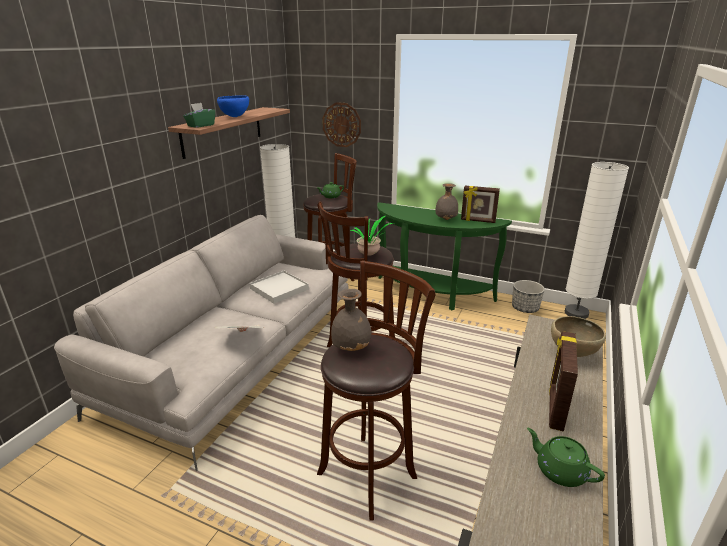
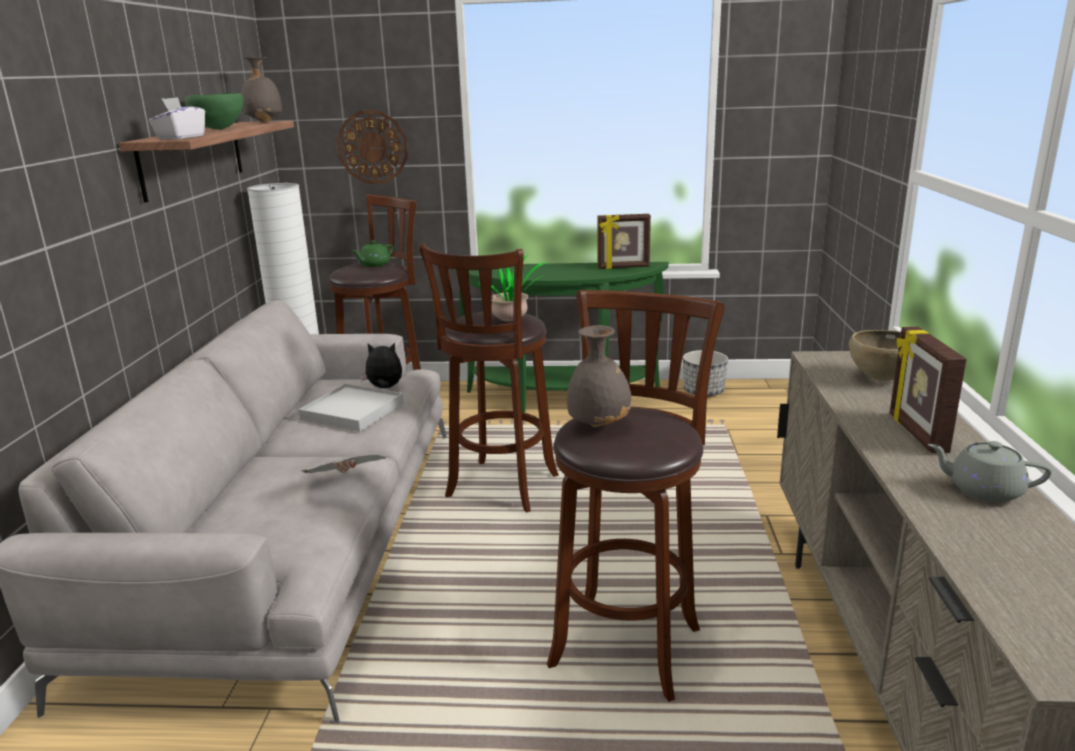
camera: 20 degrees left, 5 degrees down
(200, 125) = (181, 137): green tissue box -> white tissue box
(235, 117) = (219, 129): blue bowl -> green bowl
(306, 276) = (384, 388): none -> plush toy
(445, 219) = (575, 271): grey vase -> grey vase (263, 122)
(559, 471) = (983, 490): green teapot -> grey teapot
(576, 313) = (772, 385): white floor lamp -> none

